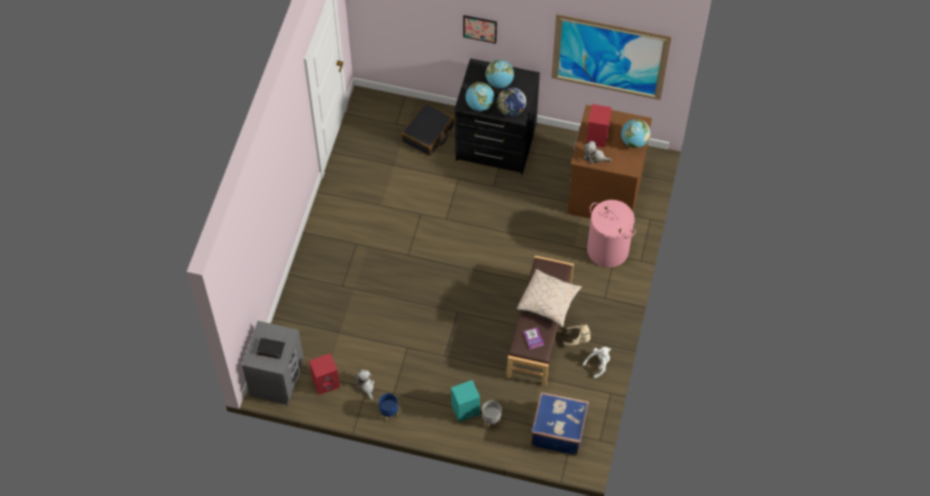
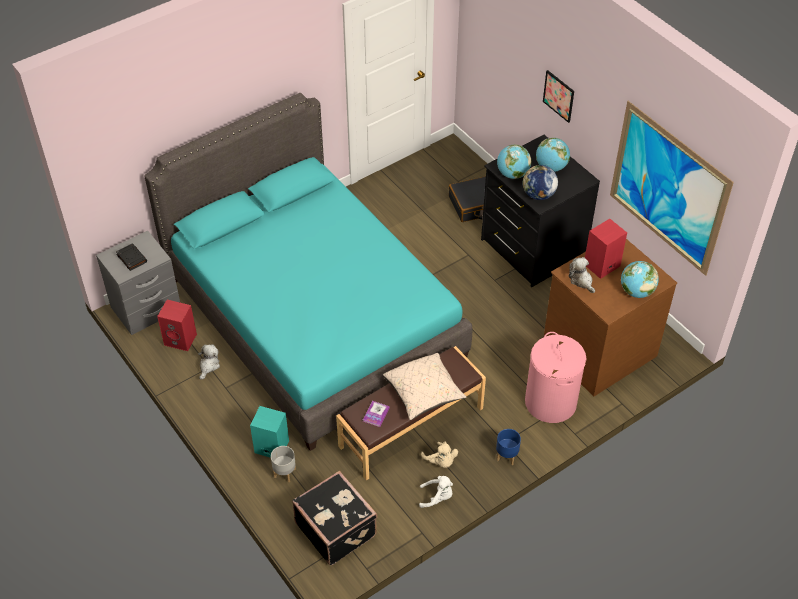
camera: 40 degrees right, 10 degrees down
(388, 413) = (203, 401): blue planter -> blue planter (506, 456)
(401, 300) = (314, 318): none -> turquoise bed
(558, 430) = (336, 528): blue suitcase -> black suitcase

